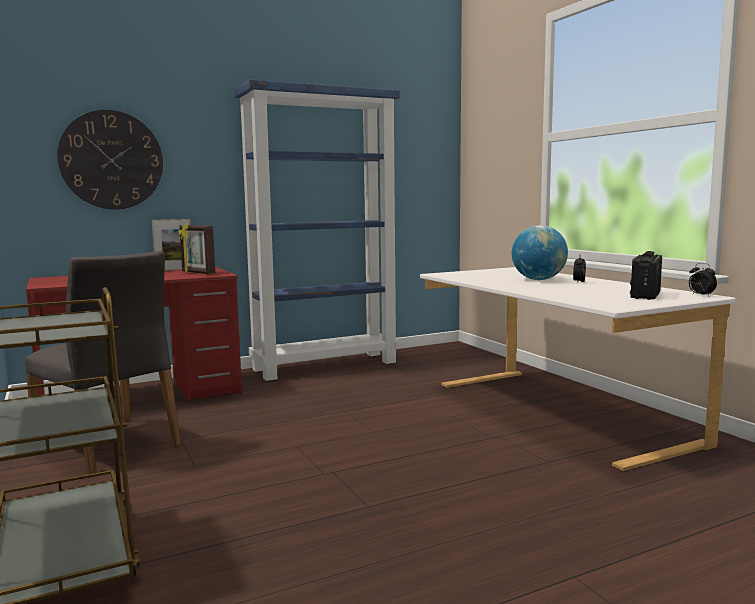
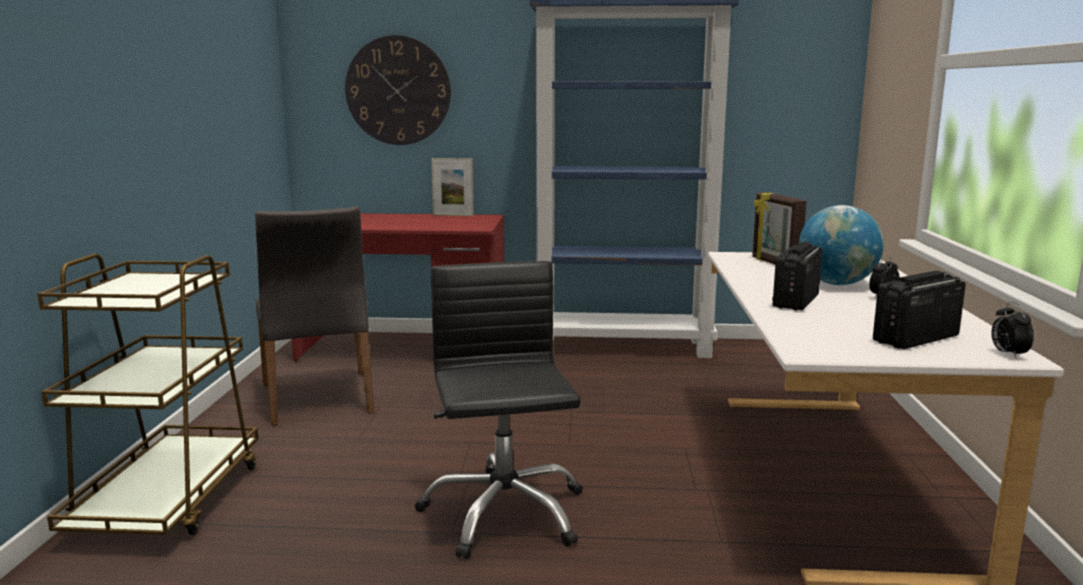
camera: 30 degrees right, 5 degrees up
(197, 273) = (462, 223): picture frame -> picture frame (774, 263)
(388, 484) = (503, 513): none -> black office chair
(541, 288) = (795, 301): none -> radio

